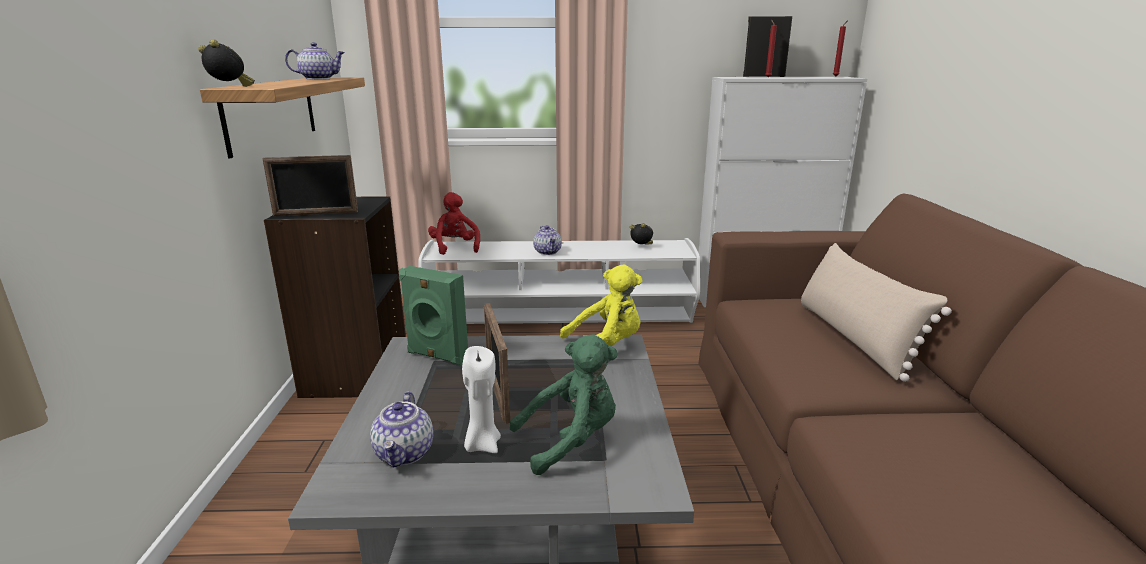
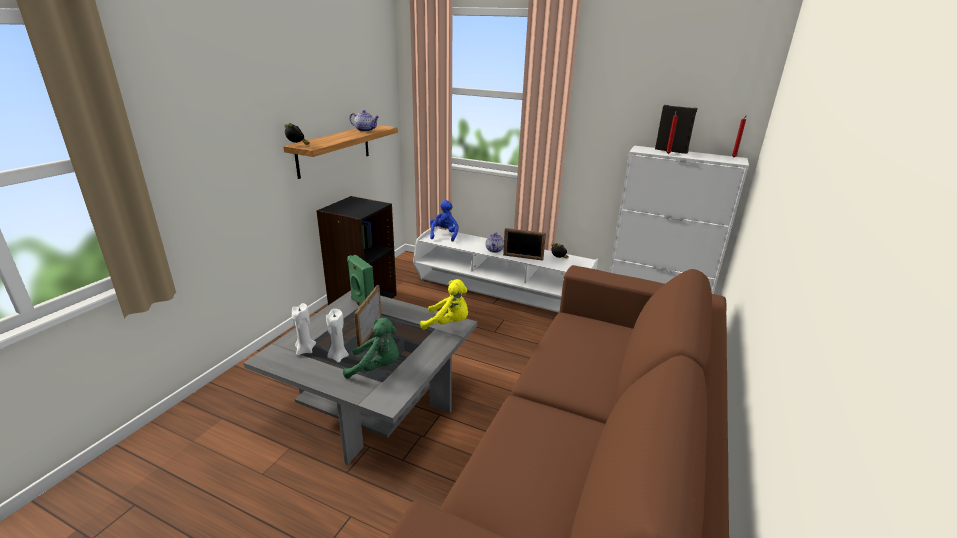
camera: 25 degrees right, 5 degrees up
(316, 214) = (342, 210): picture frame -> picture frame (523, 257)
(405, 453) = (305, 350): teapot -> white candle
(455, 247) = (444, 235): red plush toy -> blue plush toy
(853, 338) = (602, 360): beige pillow -> none

